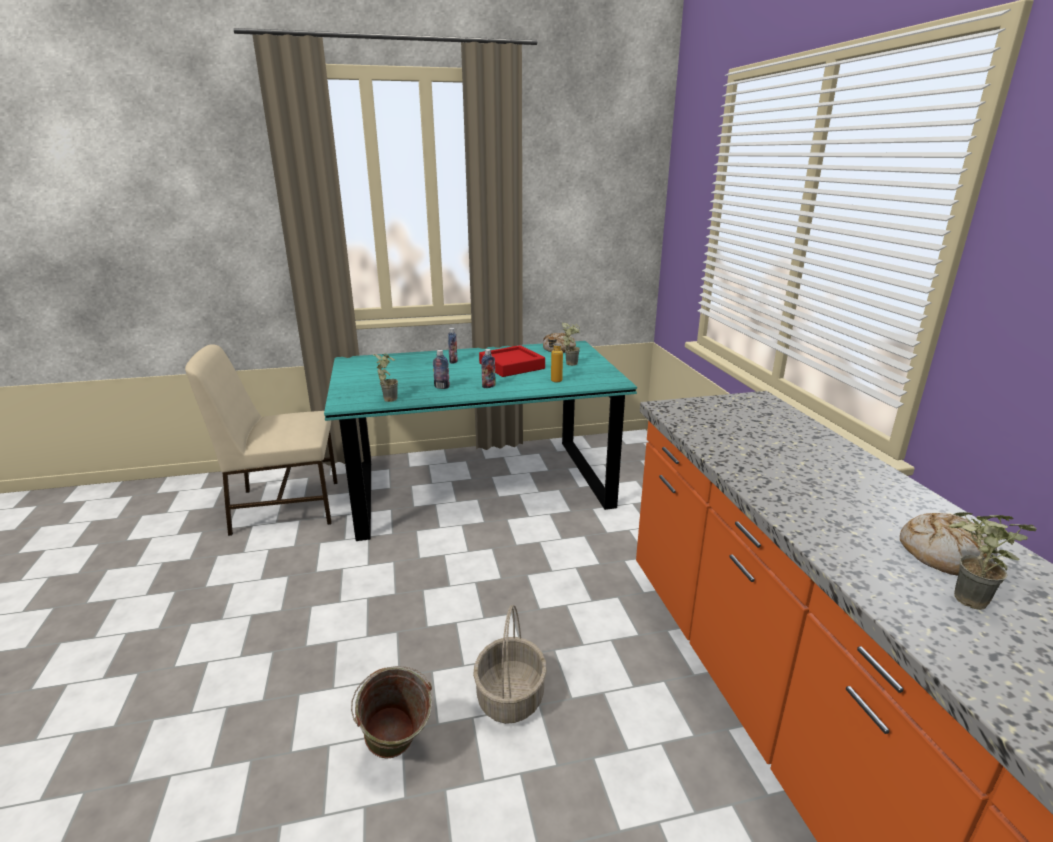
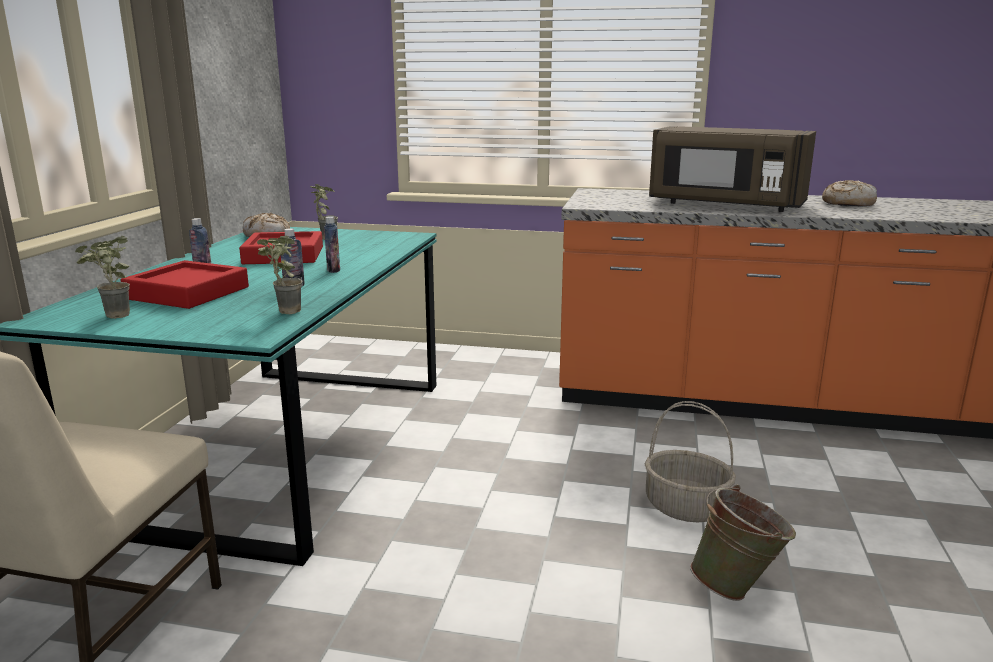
camera: 65 degrees left, 5 degrees down
(410, 370) = (187, 293): none -> red tray
(554, 379) = (363, 249): bottle -> none
(777, 468) = (724, 205): none -> brown microwave
(961, 601) = (895, 209): potted plant -> potted plant (112, 317)

